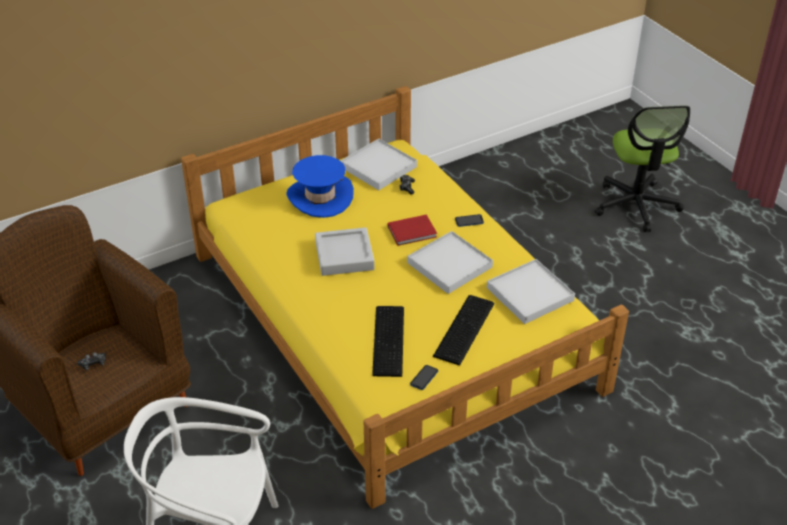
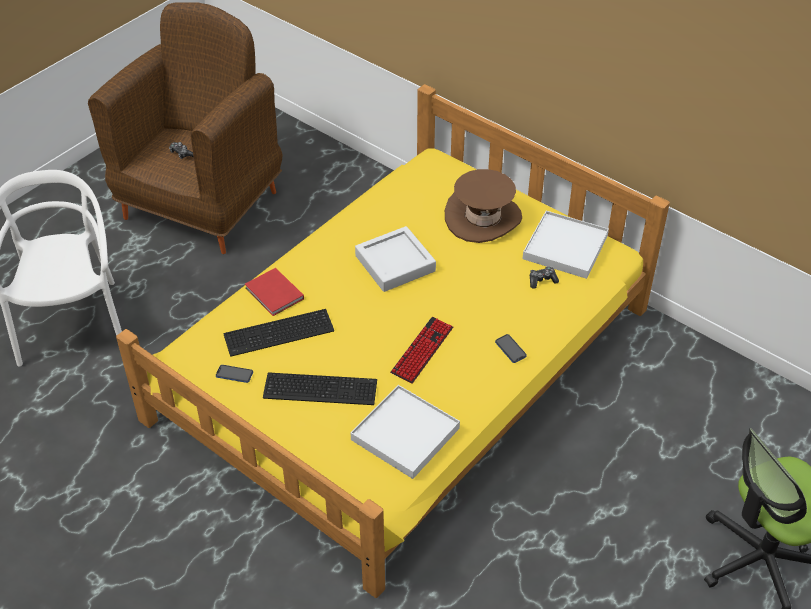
camera: 70 degrees right, 5 degrees up
(320, 197) = (483, 218): blue hat -> brown hat
(413, 232) = (464, 306): red book -> red book (274, 295)
(449, 265) = (422, 351): white tray -> keyboard

